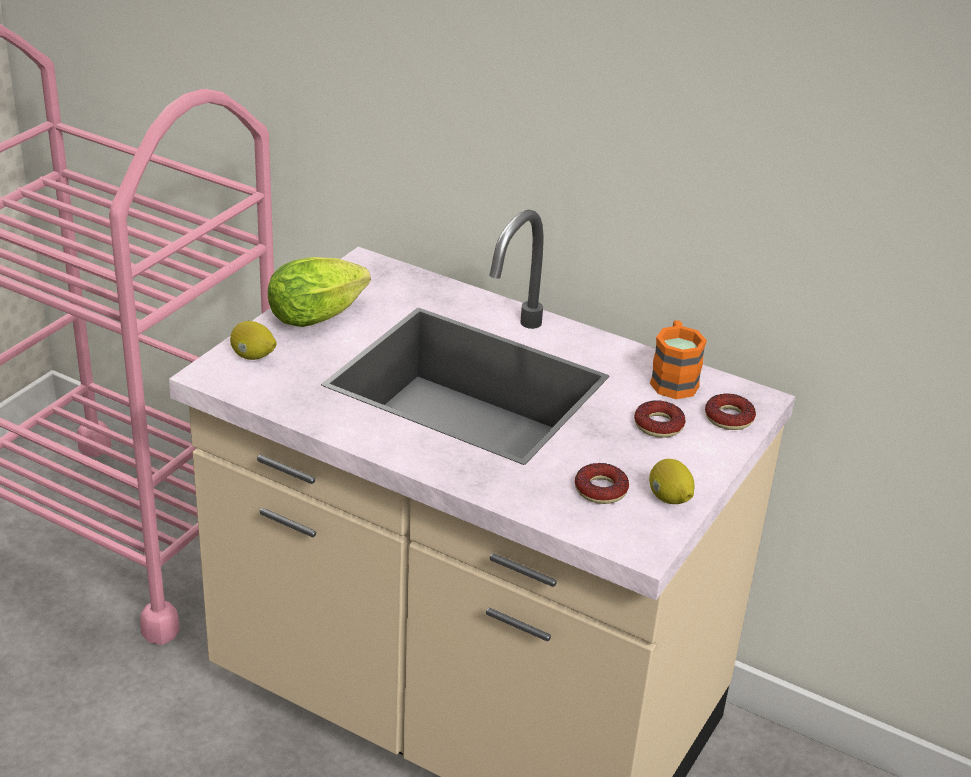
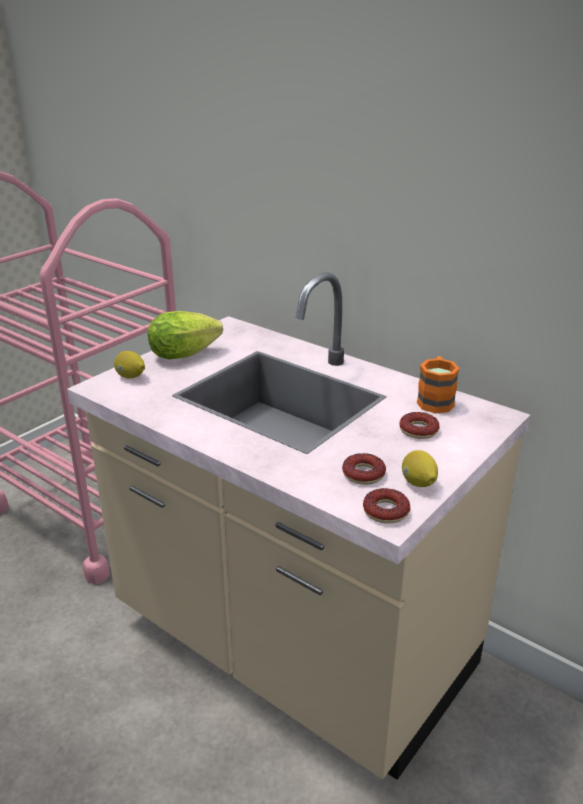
camera: 10 degrees right, 5 degrees down
(729, 418) = (475, 427): donut -> donut (386, 511)

